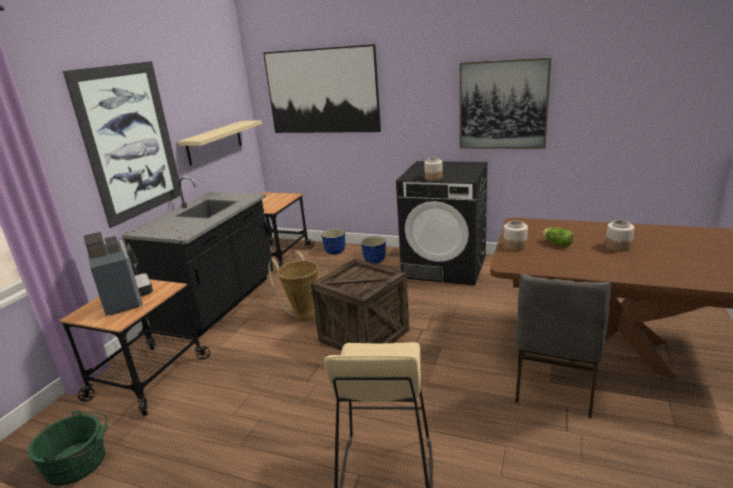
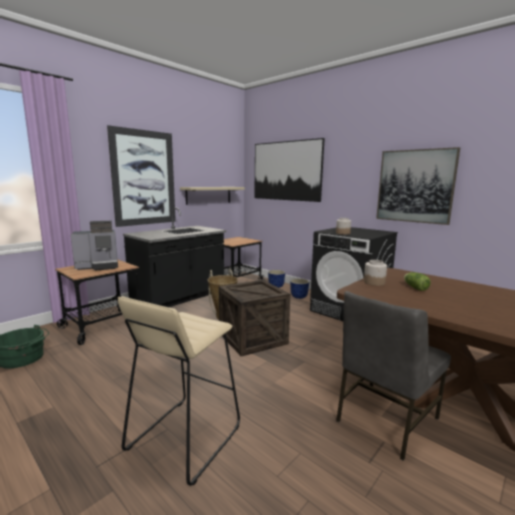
camera: 20 degrees right, 10 degrees down
(126, 298) = (99, 266): coffee machine -> coffee machine turned 75 degrees clockwise
(618, 246) = (475, 299): jar -> none

